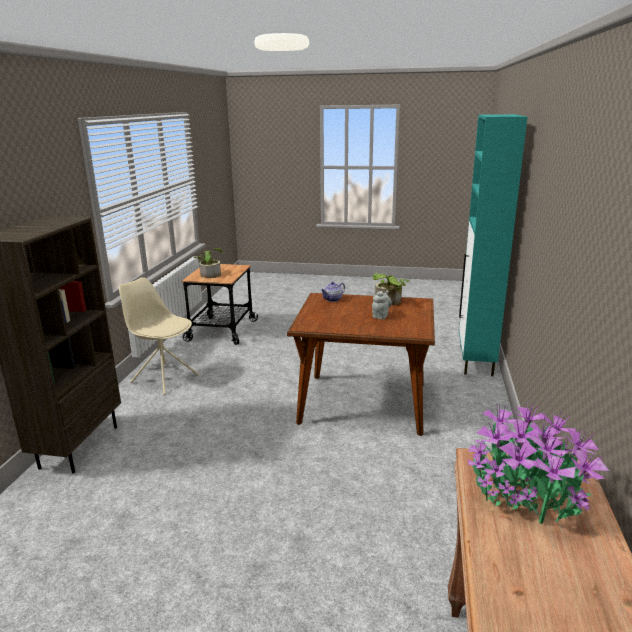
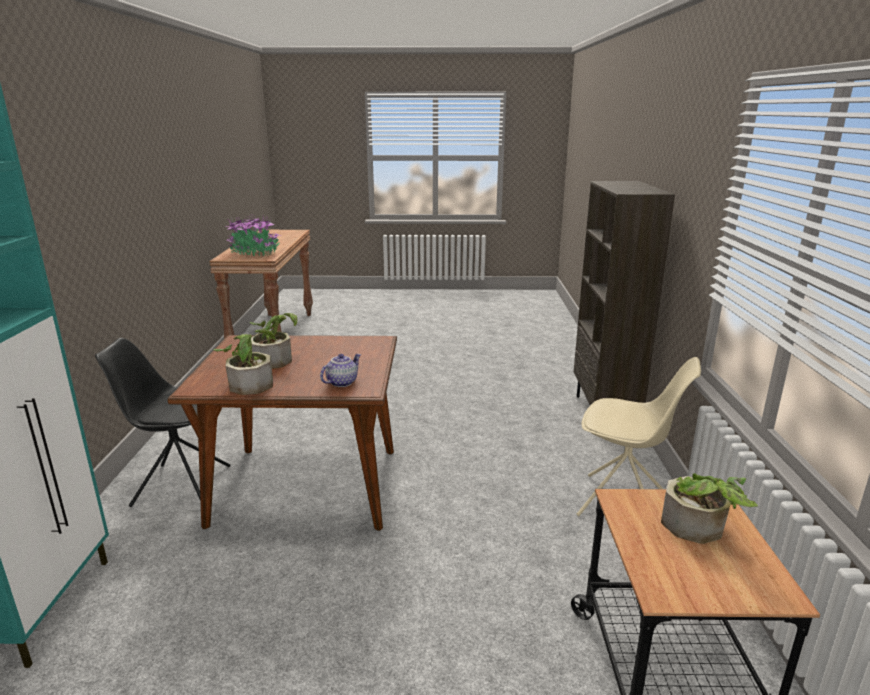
camera: 170 degrees right, 0 degrees up
(381, 316) = (275, 359): grey teapot -> potted plant
(457, 411) = (180, 485): none -> black chair

